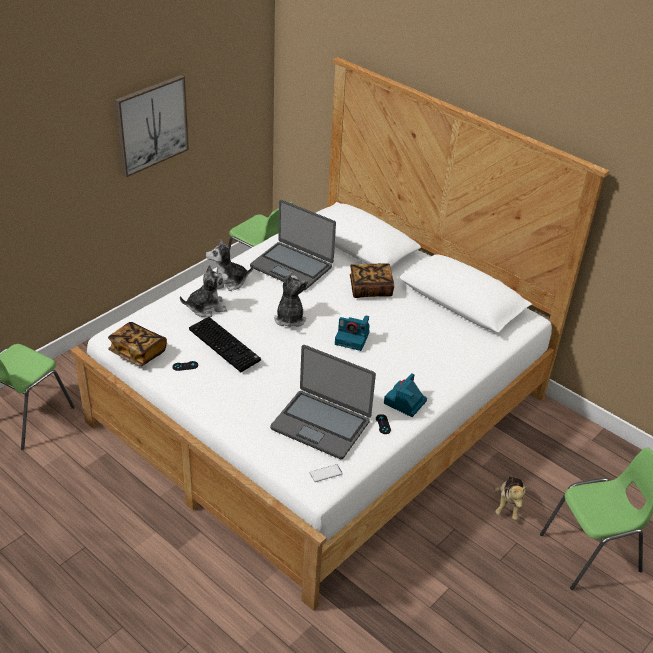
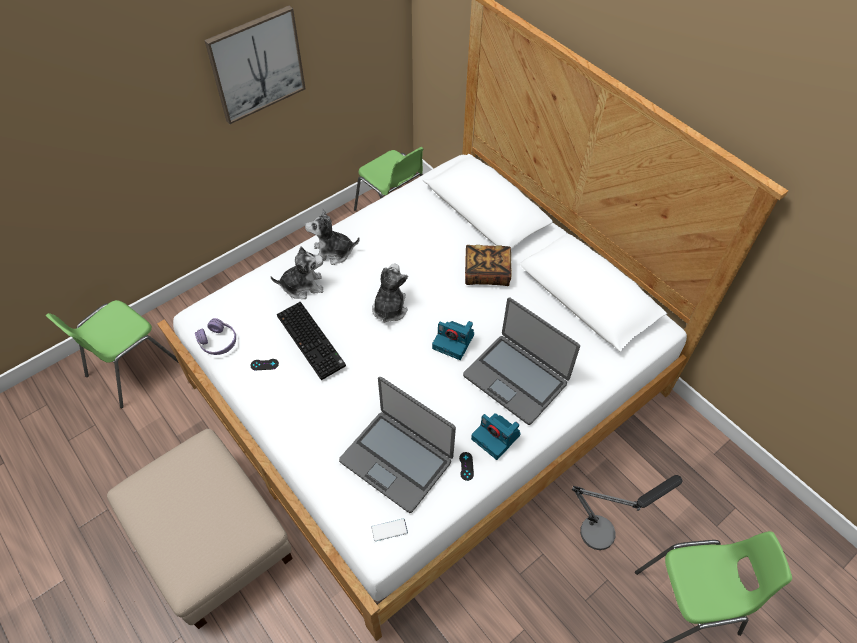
camera: 10 degrees right, 15 degrees up
(137, 546) = (213, 538): none -> beige ottoman
(138, 352) = (218, 342): book -> purple headphones
(292, 266) = (405, 236): laptop -> laptop (516, 378)
(405, 402) = (496, 437): camera -> camera turned 90 degrees counterclockwise
(508, 504) = (607, 529): plush toy -> table lamp

